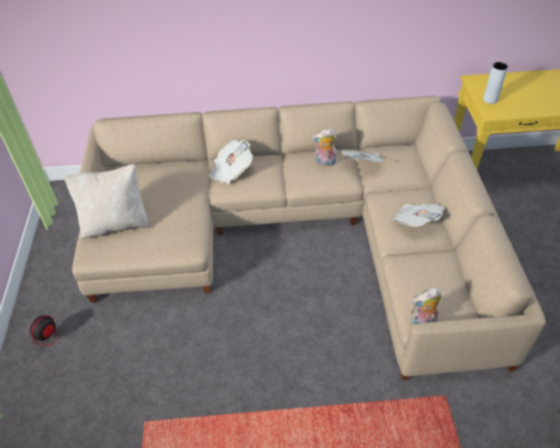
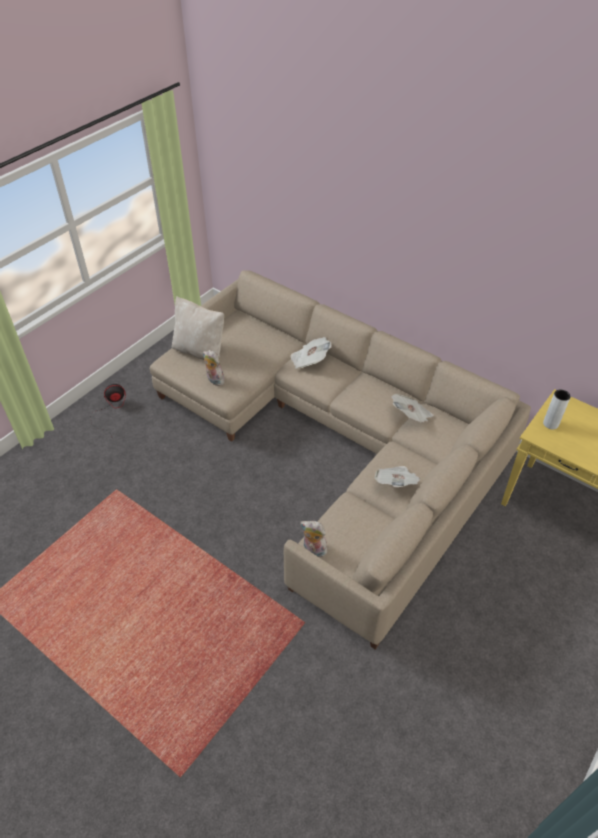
camera: 40 degrees right, 0 degrees up
(325, 163) = (383, 396): plush toy -> plush toy (214, 380)

